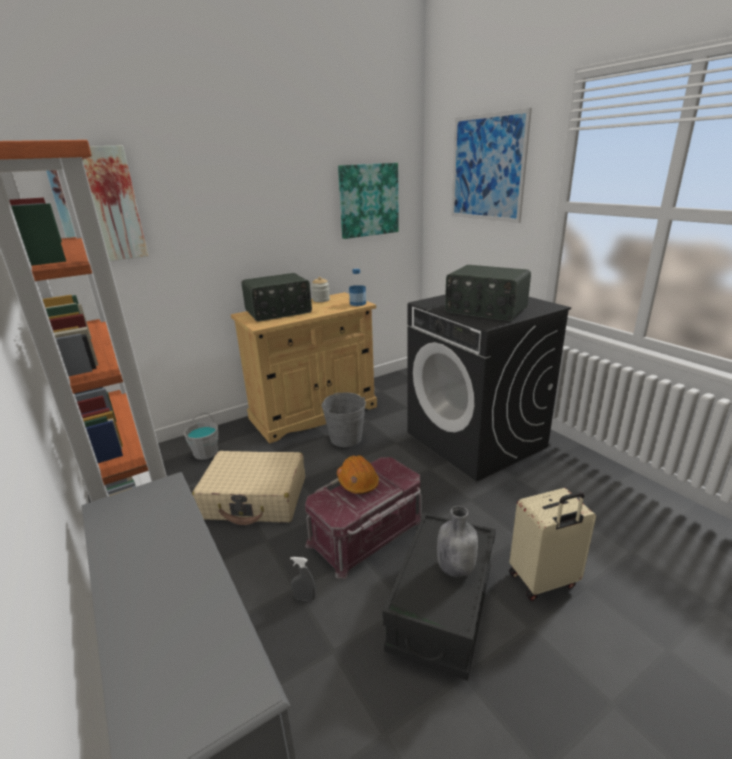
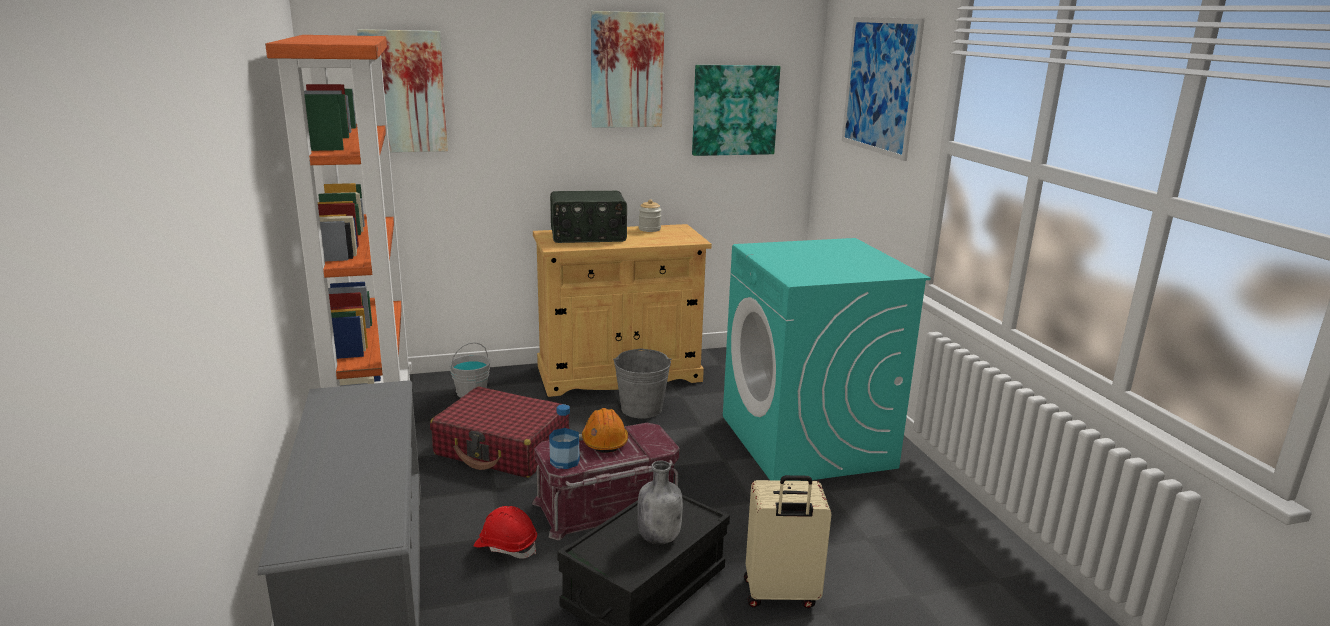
camera: 15 degrees right, 5 degrees down
(255, 498) = (503, 448): beige suitcase -> red suitcase
(287, 173) = (626, 70): none -> picture
(304, 598) = (506, 546): grey spray bottle -> red hard hat
(357, 303) = (689, 239): bottle -> bottle (565, 461)
(476, 440) = (807, 442): black washing machine -> turquoise washing machine
(485, 310) = (815, 266): radio -> none

